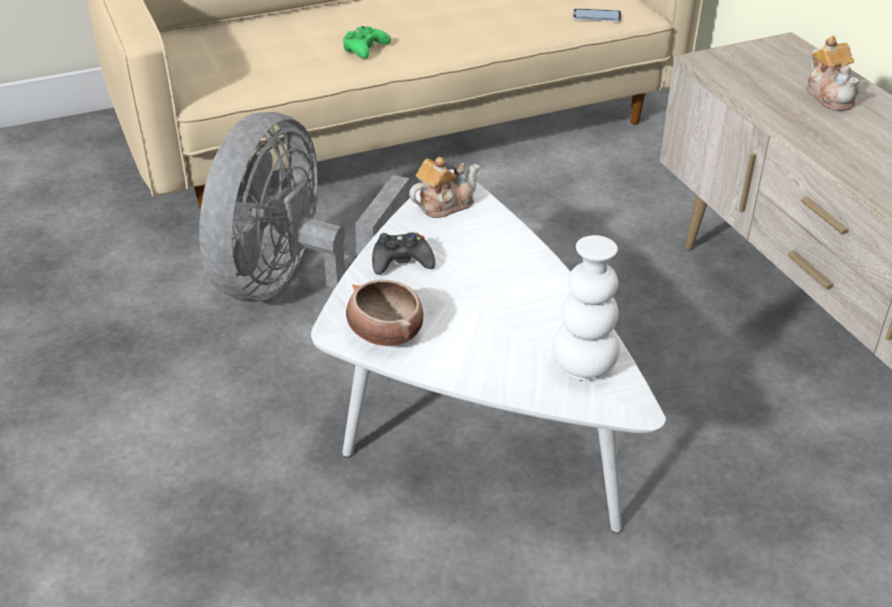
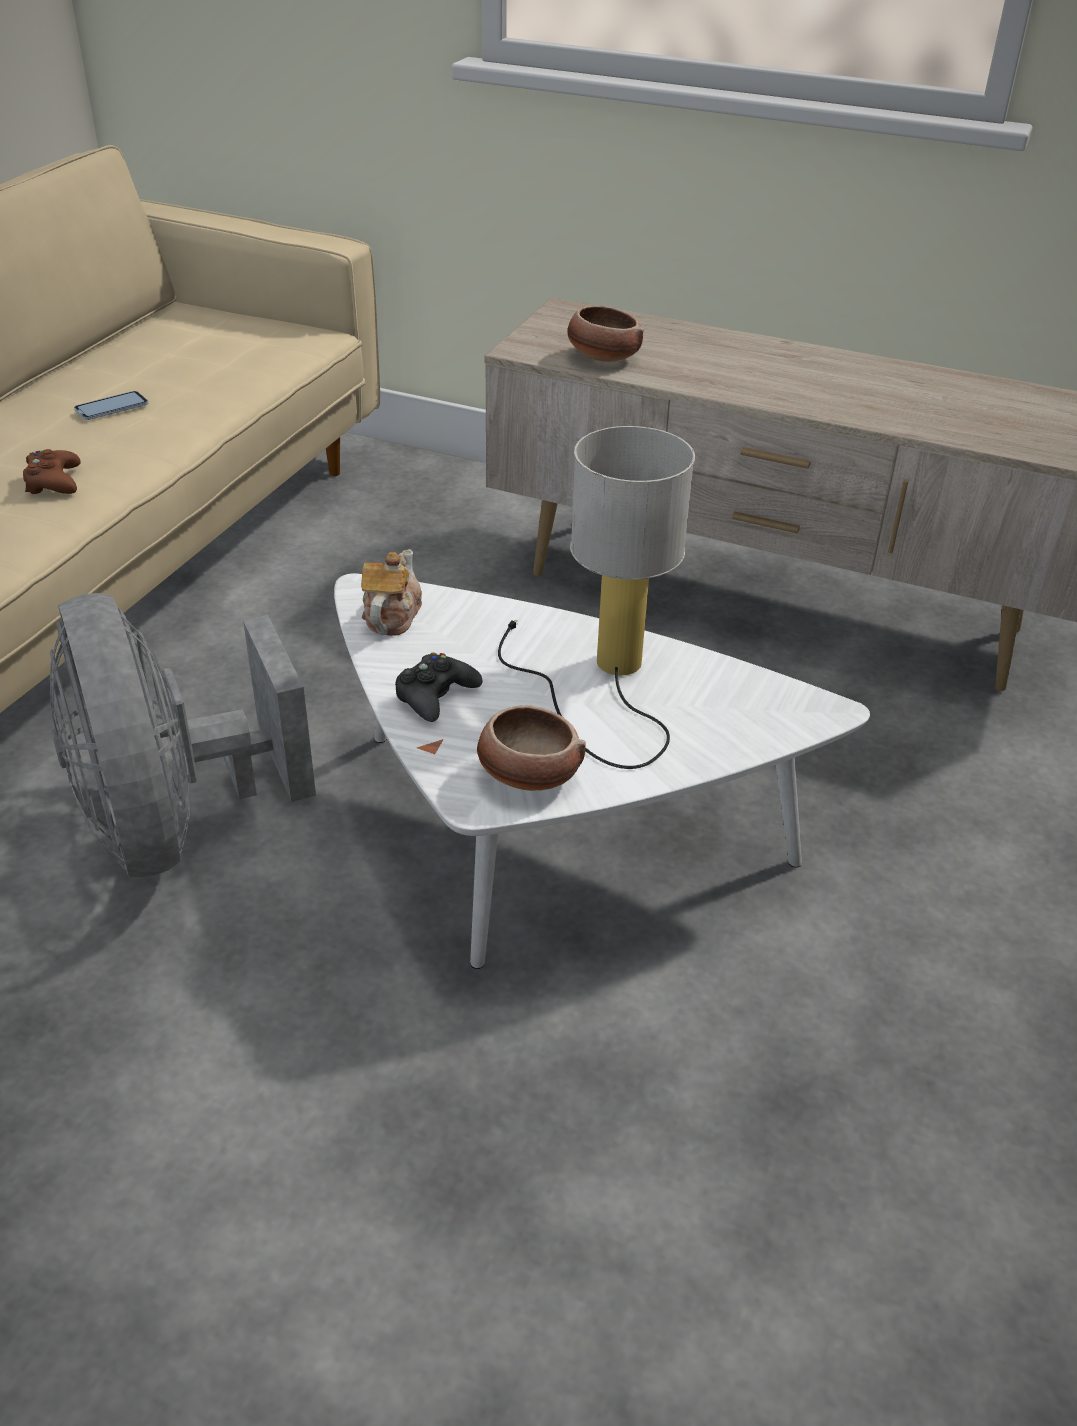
camera: 45 degrees left, 0 degrees up
(365, 49) = (53, 482): green game controller -> brown game controller
(513, 304) = (602, 677): none -> table lamp
(583, 368) = (745, 700): white vase -> none
(597, 16) = (278, 354): phone -> phone (111, 407)
(757, 86) = (602, 357): none -> bowl
(830, 96) = (671, 345): teapot -> none

